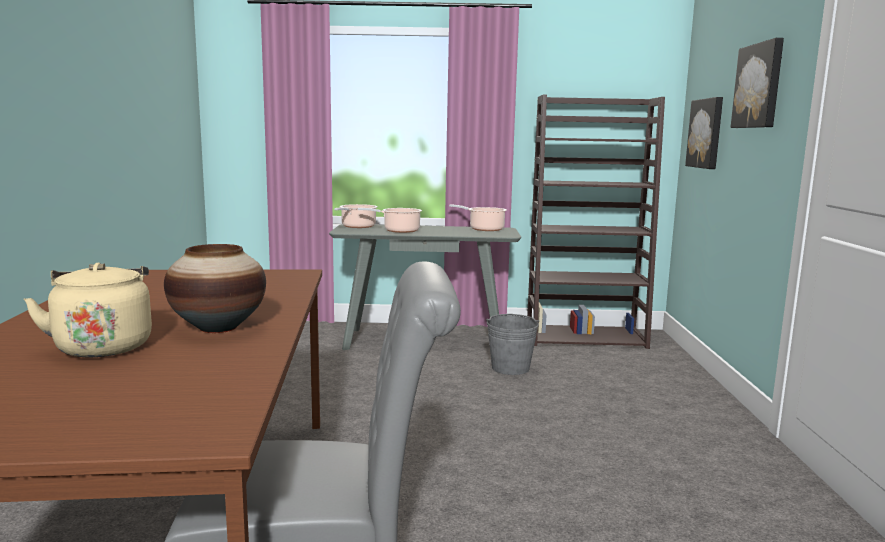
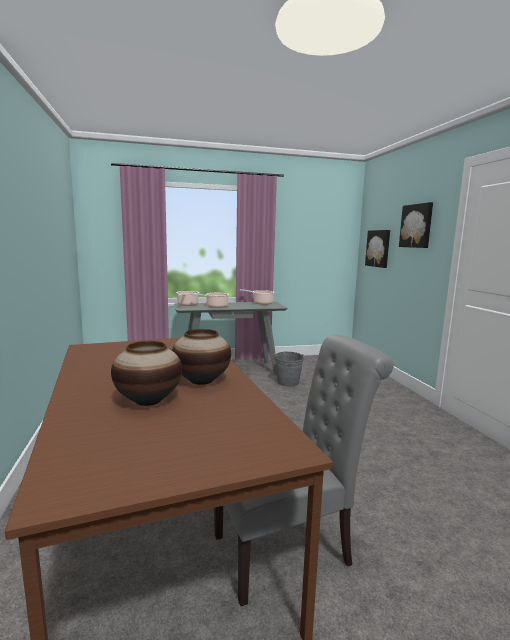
camera: 15 degrees left, 0 degrees up
(103, 346) = (148, 400): beige kettle -> vase
(586, 337) = (315, 361): brown bookcase -> none

